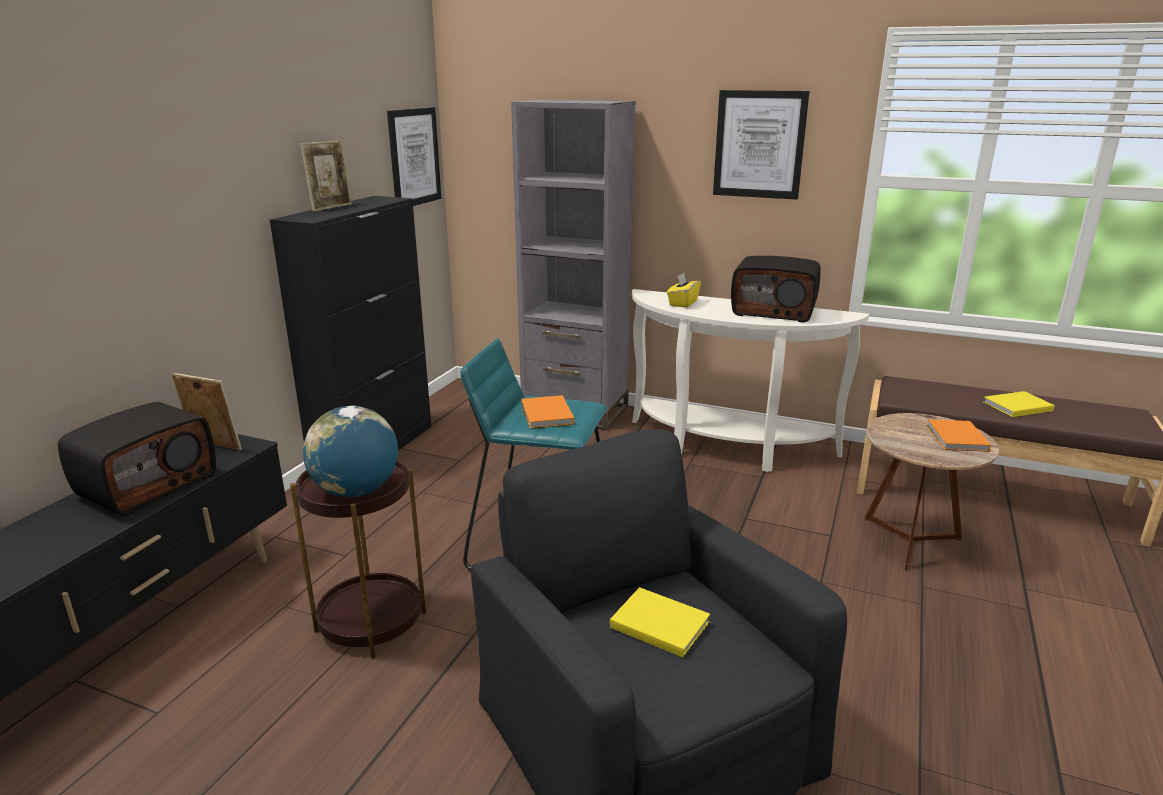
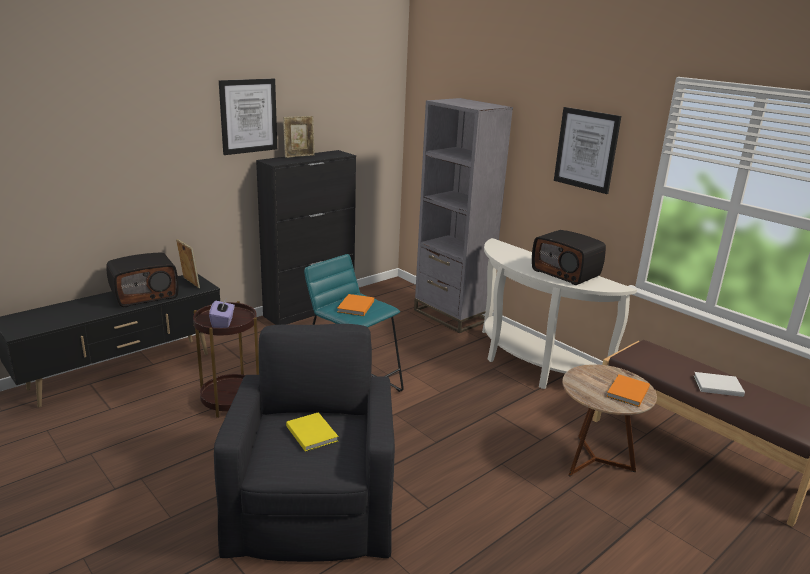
camera: 25 degrees right, 0 degrees up
(356, 491) = (223, 322): globe -> purple tissue box
(414, 157) = (377, 126): picture -> picture (248, 116)
(682, 303) = (510, 254): yellow tissue box -> none
(1015, 406) = (716, 385): yellow book -> white book

